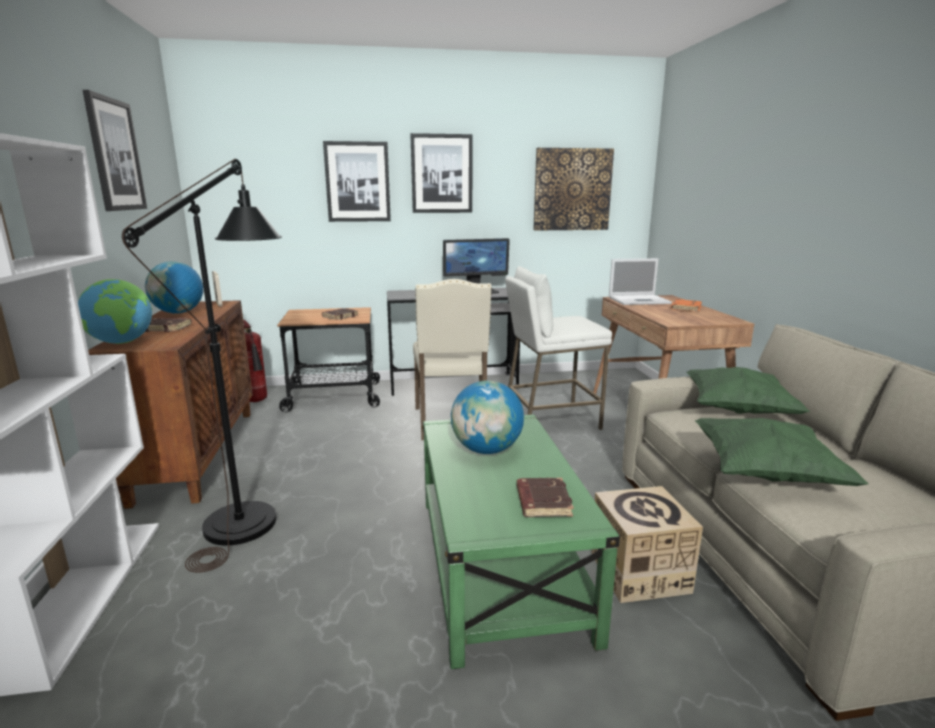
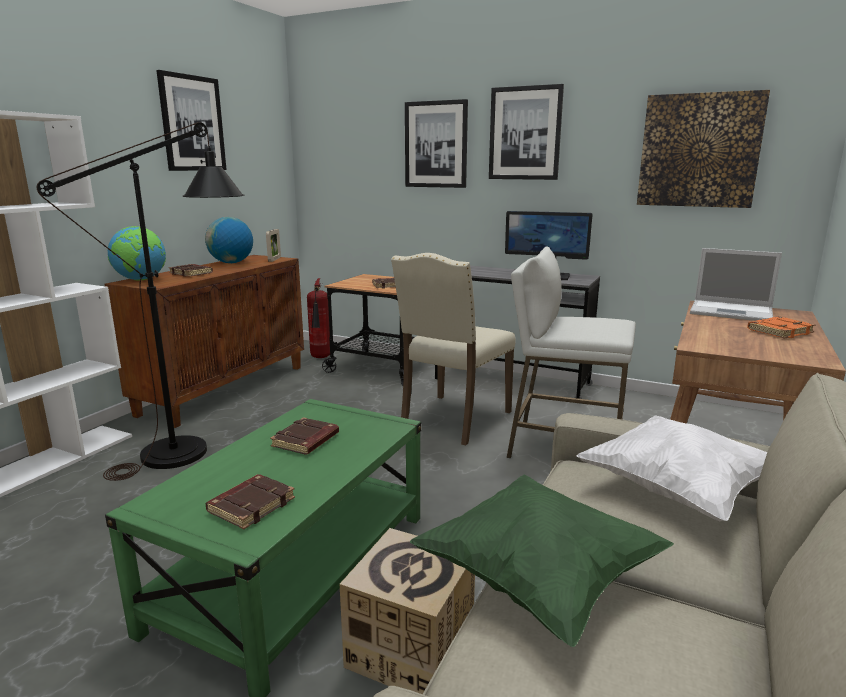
camera: 35 degrees right, 0 degrees up
(487, 450) = (306, 441): globe -> brown book
(738, 410) = (677, 491): green pillow -> white pillow

